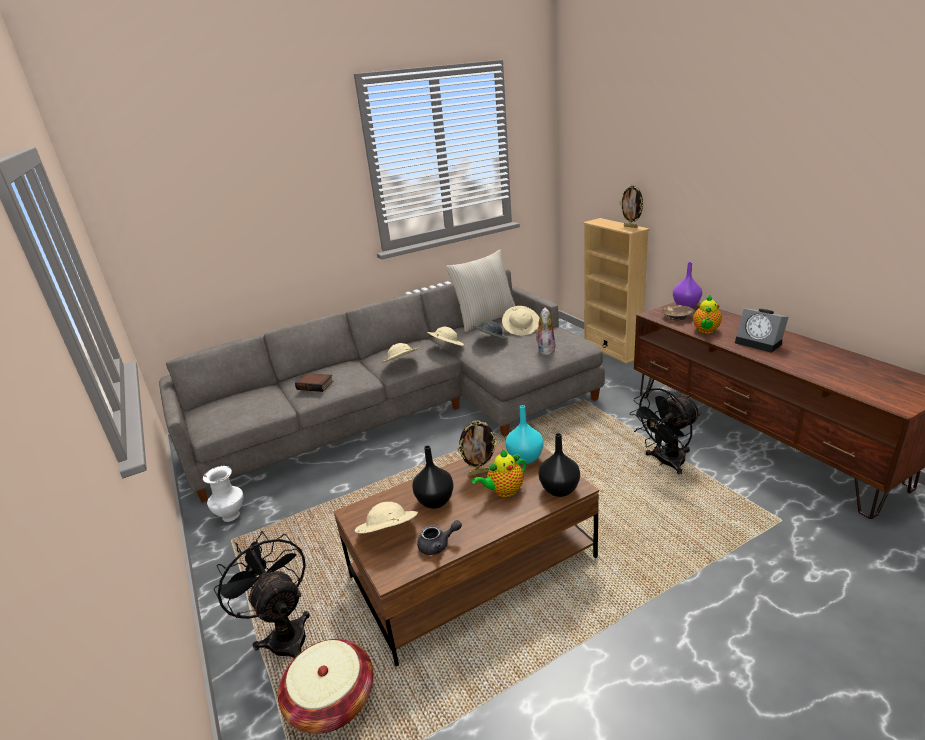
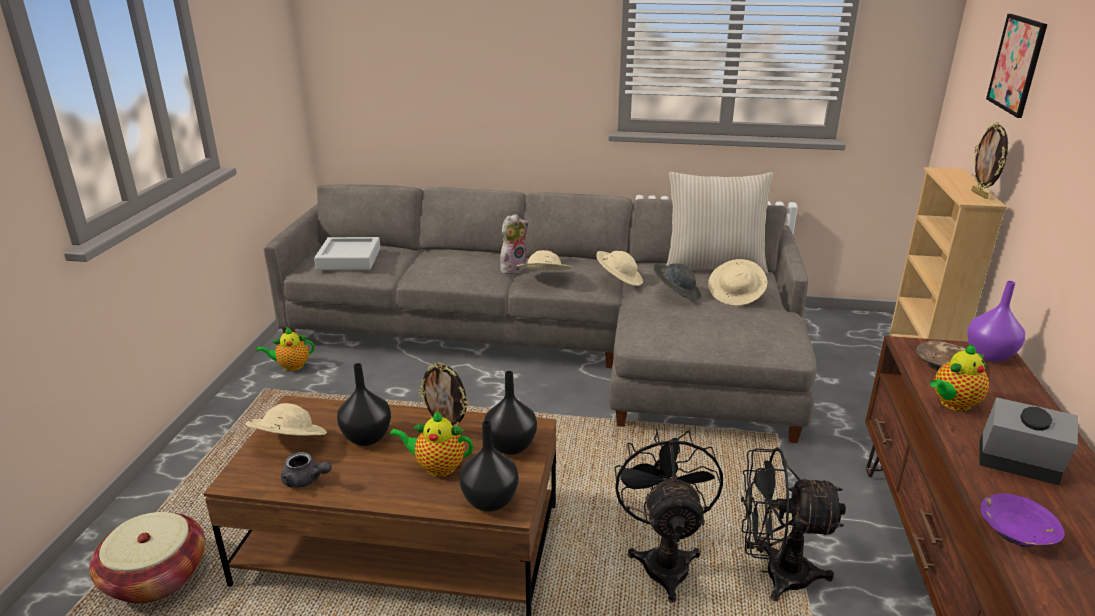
camera: 35 degrees right, 0 degrees up
(231, 515) = (291, 366): white vase -> teapot
(237, 409) = (349, 259): none -> grey tray
(284, 634) = (197, 496): black fan -> black fan (664, 560)
(316, 385) = (438, 265): book -> none
(525, 458) = (511, 445): turquoise vase -> black vase
(545, 350) = (726, 333): plush toy -> plush toy (513, 268)
(623, 152) = (1016, 64): none -> picture
(760, 343) = (1015, 463): alarm clock -> alarm clock turned 120 degrees clockwise
(800, 368) = (1016, 532): none -> purple bowl

